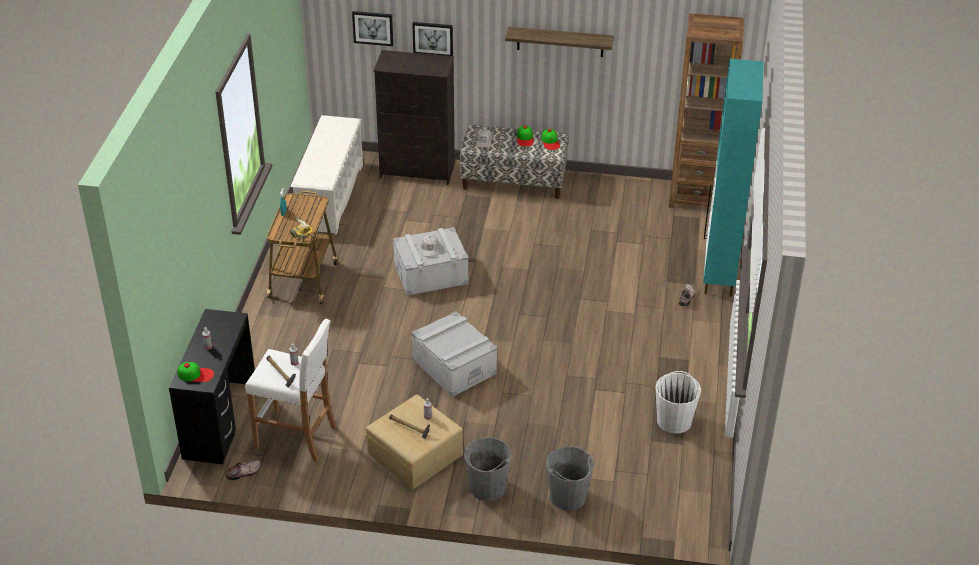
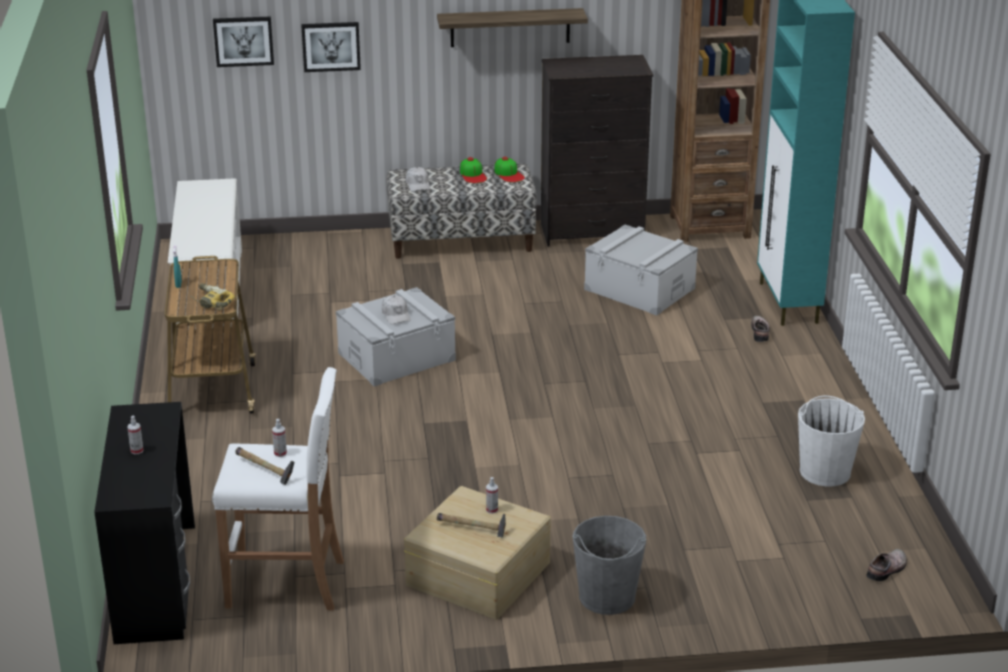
camera: 15 degrees left, 10 degrees down
(195, 374) = (132, 488): cap -> none
(244, 473) = (223, 645): shoe -> shoe (887, 570)
(418, 171) = (323, 247): black dresser -> black dresser (593, 233)
(454, 366) = (483, 458): grey storage box -> grey storage box (640, 289)
(568, 497) = (729, 588): grey bucket -> none

